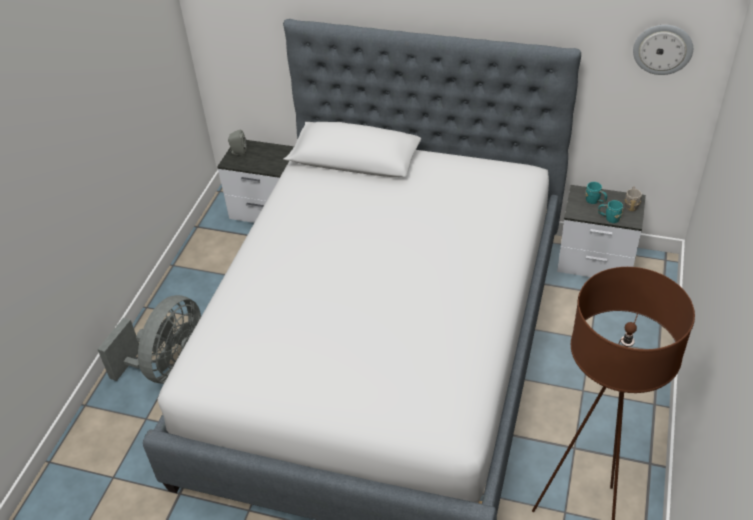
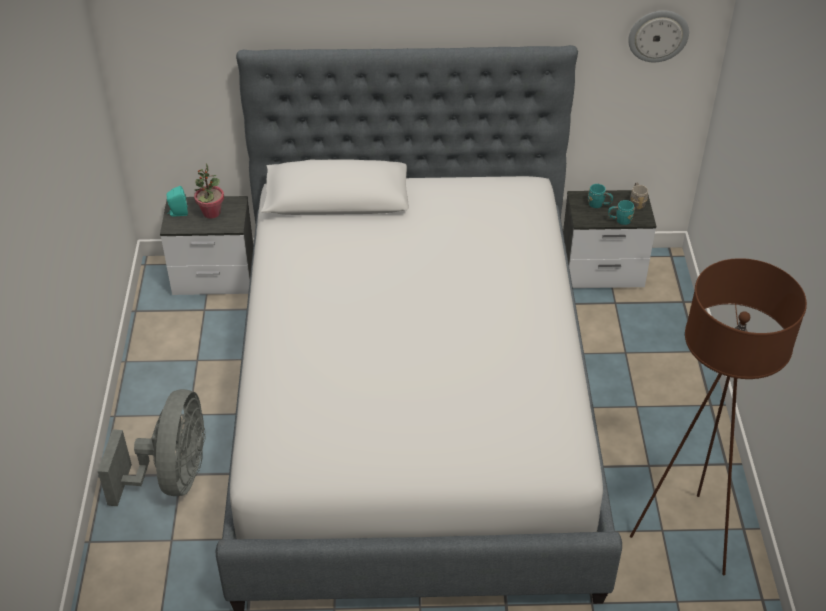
camera: 20 degrees left, 0 degrees up
(238, 152) = (178, 213): grey speaker -> turquoise speaker
(263, 156) = (211, 213): none -> potted plant

